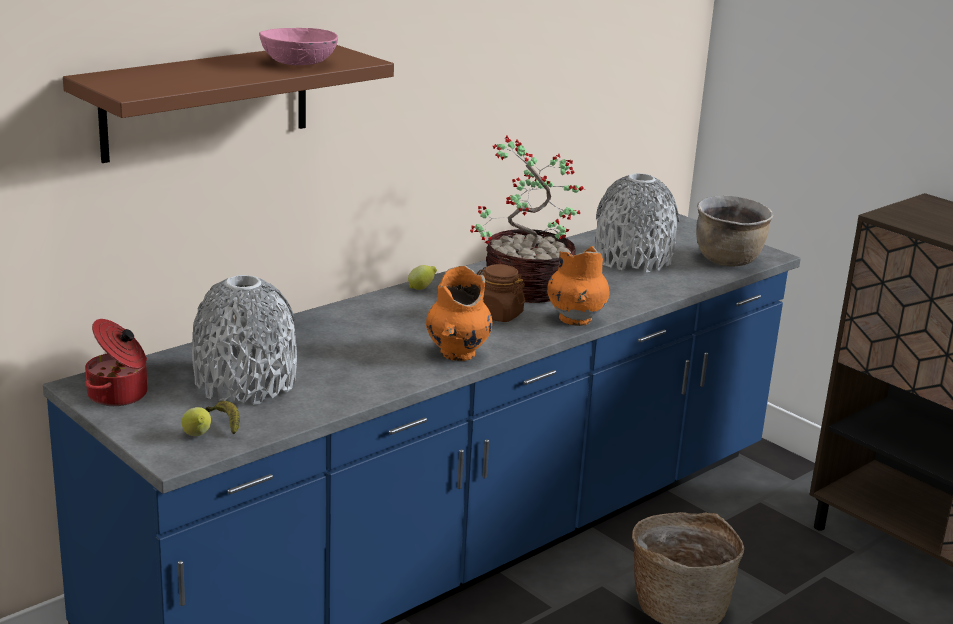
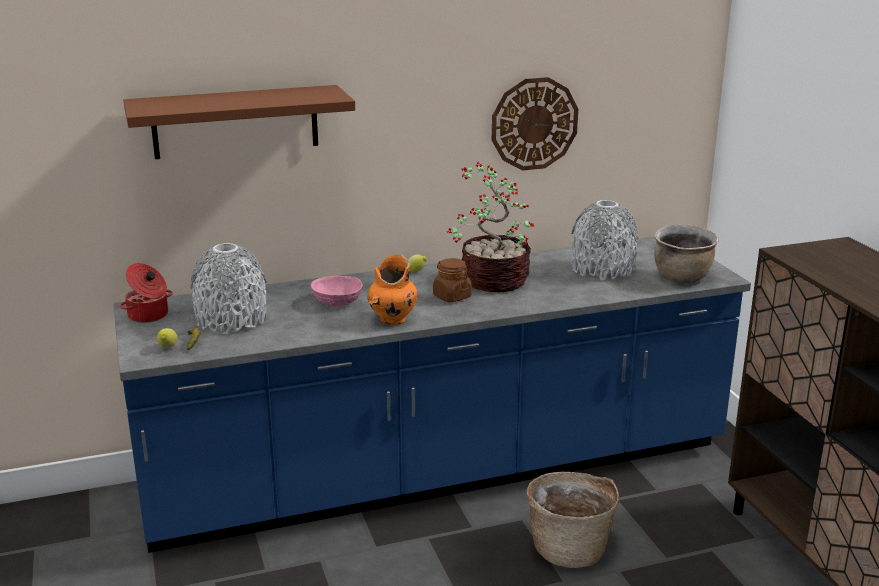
camera: 25 degrees right, 0 degrees up
(299, 63) = (287, 97): pink bowl -> pink bowl (337, 302)
(537, 83) = (534, 124): none -> wall clock
(575, 319) = (507, 307): orange vase -> none

